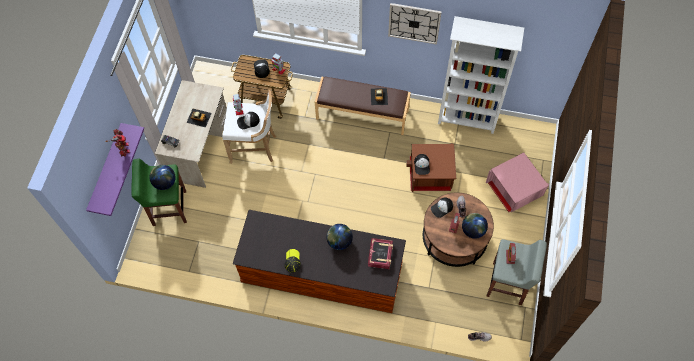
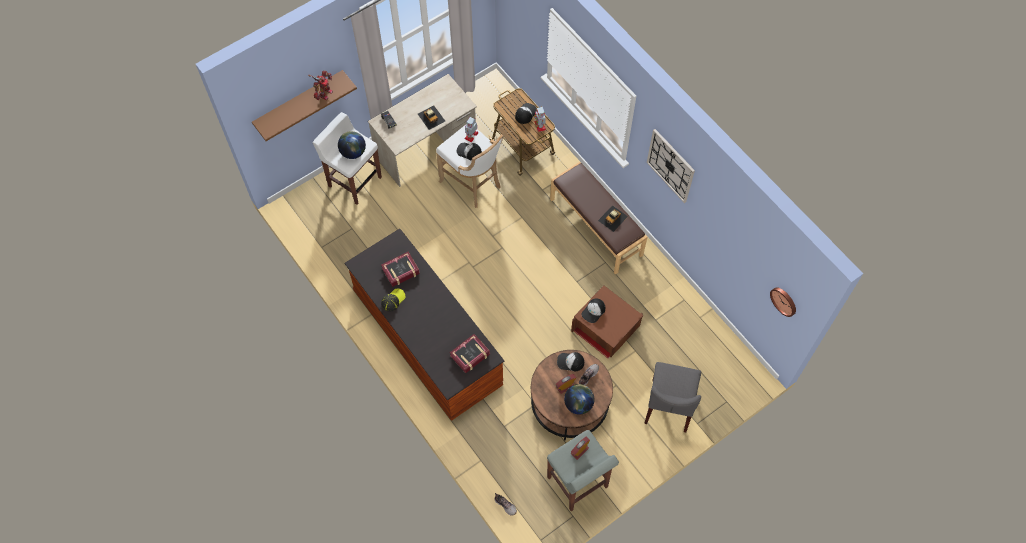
camera: 40 degrees right, 0 degrees up
(106, 170) = (299, 102): purple shelf -> brown shelf
(169, 208) = (354, 181): green stool -> white stool
(278, 237) = (401, 271): none -> book
(339, 241) = (447, 315): globe -> none
(467, 119) = (690, 307): white bookcase -> none
(513, 190) = (669, 406): pink storage box -> grey chair
(556, 58) = (784, 301): none -> wall clock

